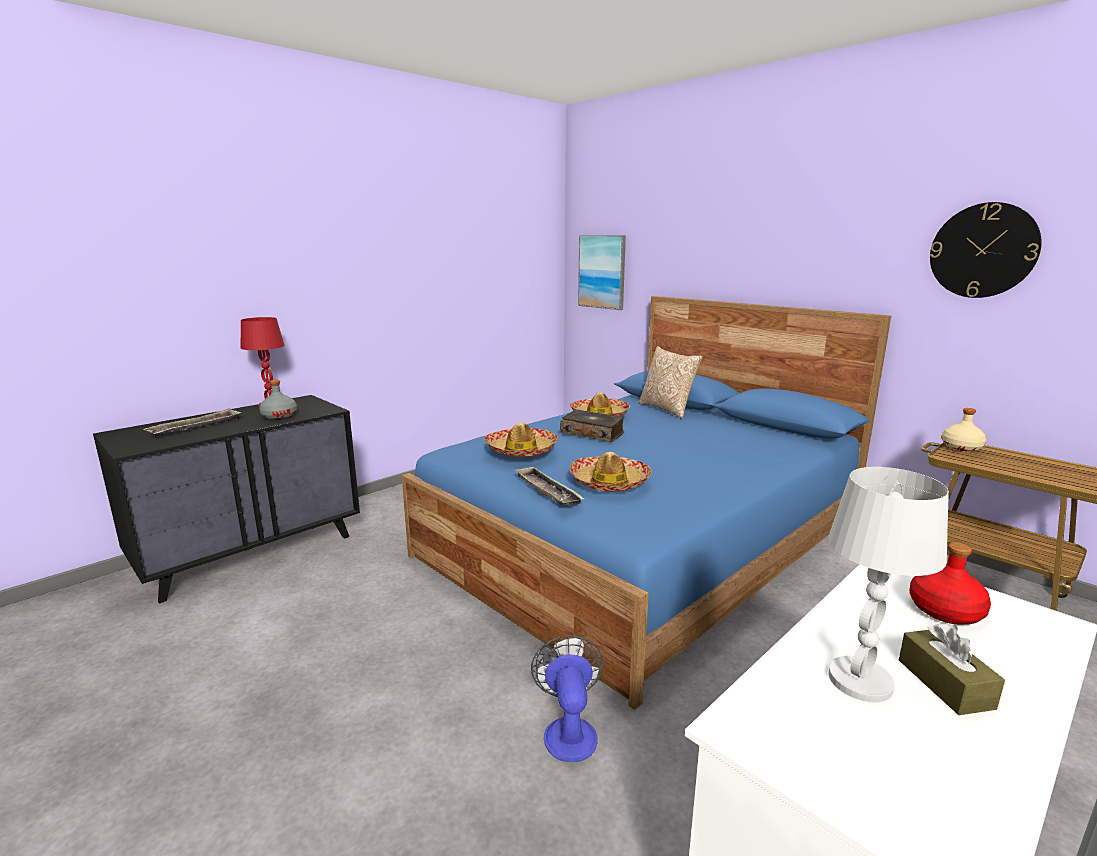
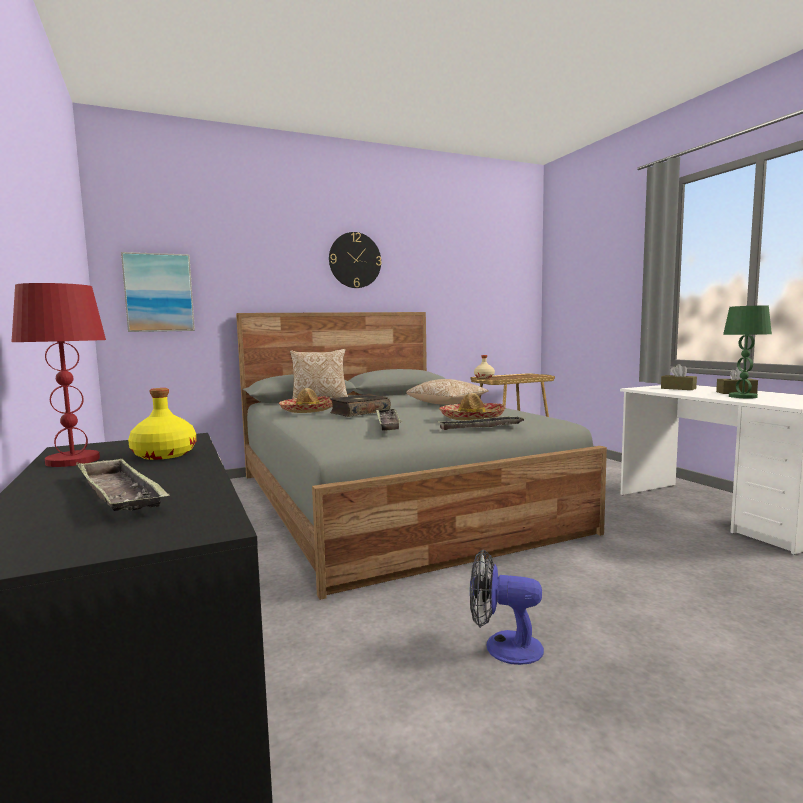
camera: 70 degrees left, 10 degrees down
(279, 416) = (163, 454): grey bottle -> yellow bottle
(521, 450) = (388, 423): hat -> tray
(569, 730) = (626, 555): fan -> fan (503, 646)
(644, 541) = (392, 500): blue bed -> grey bed
(718, 460) = (447, 404): none -> pillow
(860, 681) = (743, 396): white table lamp -> green table lamp
(946, 611) = (678, 388): red bottle -> brown tissue box
(983, 250) = (457, 273): wall clock -> wall clock (355, 260)

